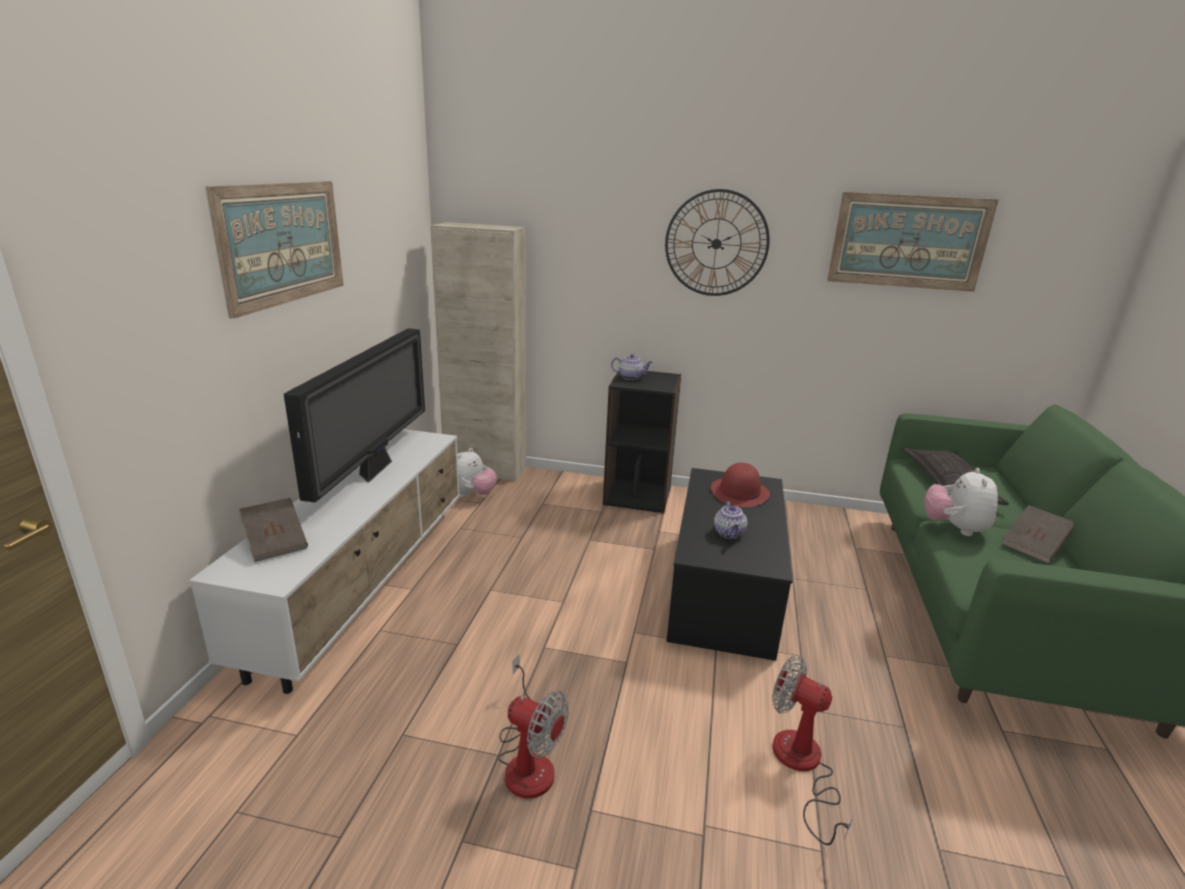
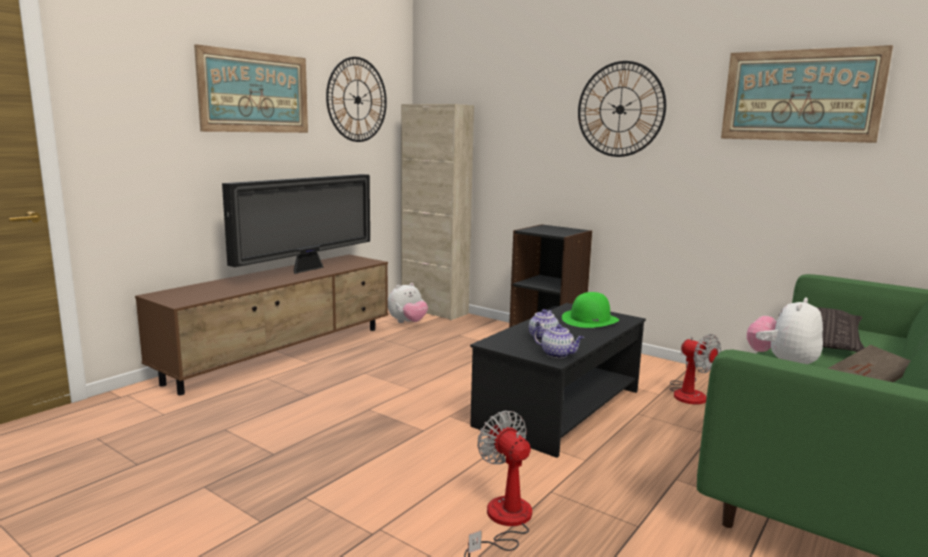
camera: 25 degrees right, 10 degrees down
(276, 543) = (201, 289): brown book -> none
(365, 582) = (283, 354): white tv stand -> brown tv stand
(384, 227) = (357, 100): none -> wall clock
(528, 760) = (290, 461): fan -> fan (688, 393)
(631, 377) = (541, 228): teapot -> teapot (558, 354)
(739, 492) = (590, 319): red hat -> green hat

